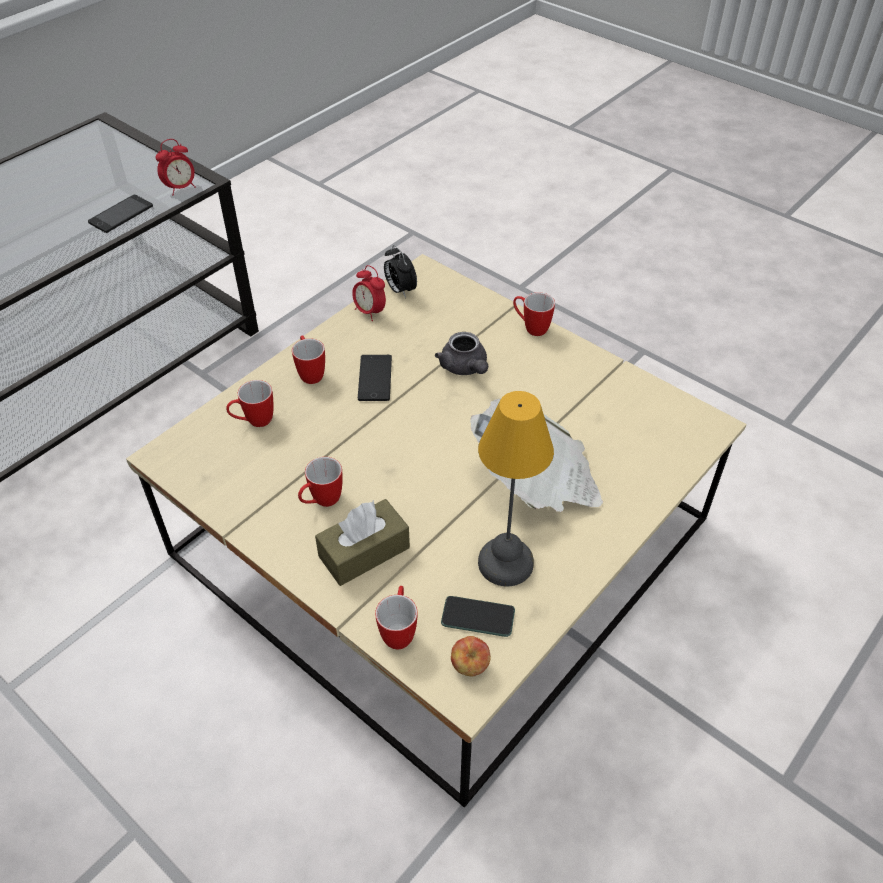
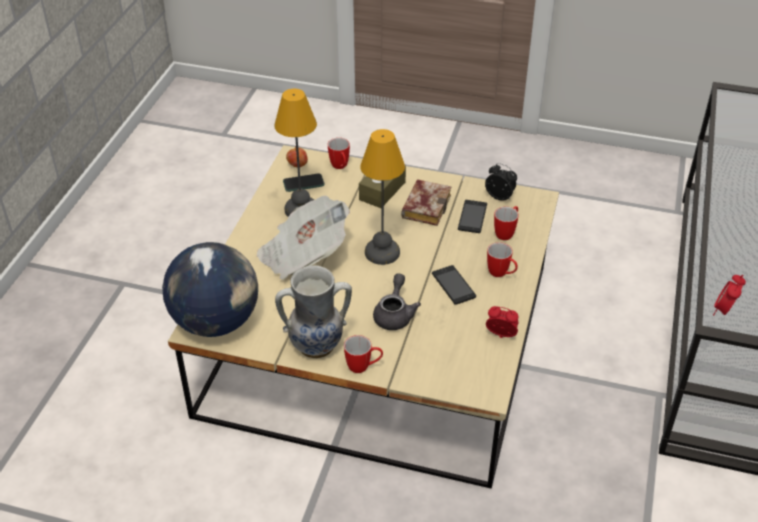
camera: 155 degrees right, 5 degrees down
(121, 214) = (733, 269): phone -> phone (472, 217)
(321, 502) = (425, 205): mug -> book
(400, 290) = (494, 365): alarm clock -> alarm clock (500, 197)
(429, 448) = (383, 252): none -> table lamp
(465, 368) = (394, 314): grey teapot -> grey teapot turned 60 degrees clockwise
(571, 362) = (316, 347): none -> vase
(681, 426) = (216, 322): none -> globe

